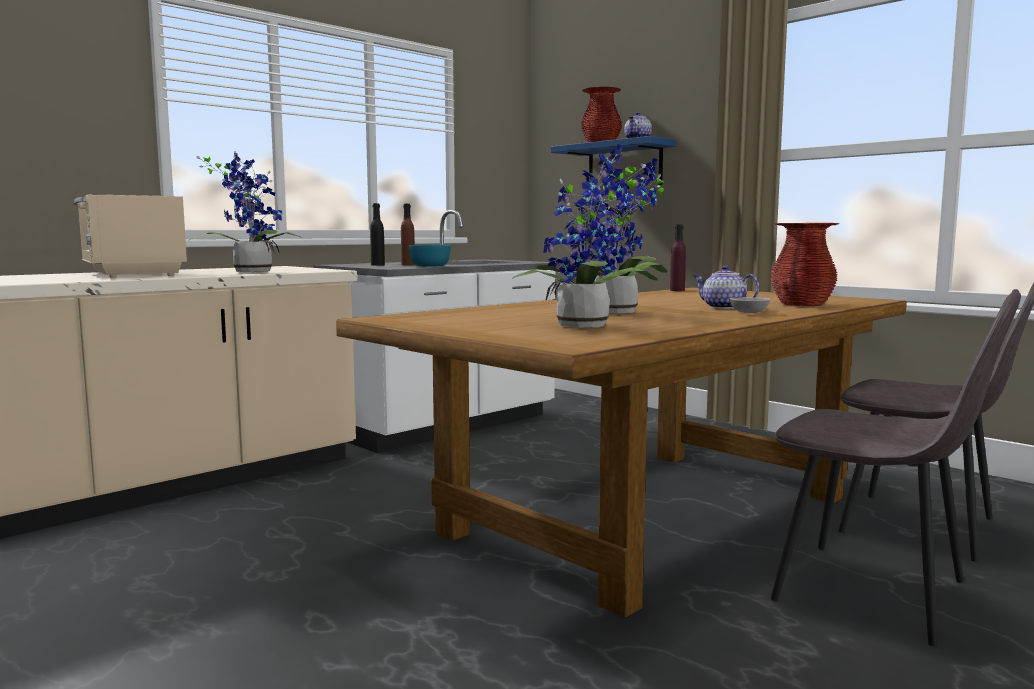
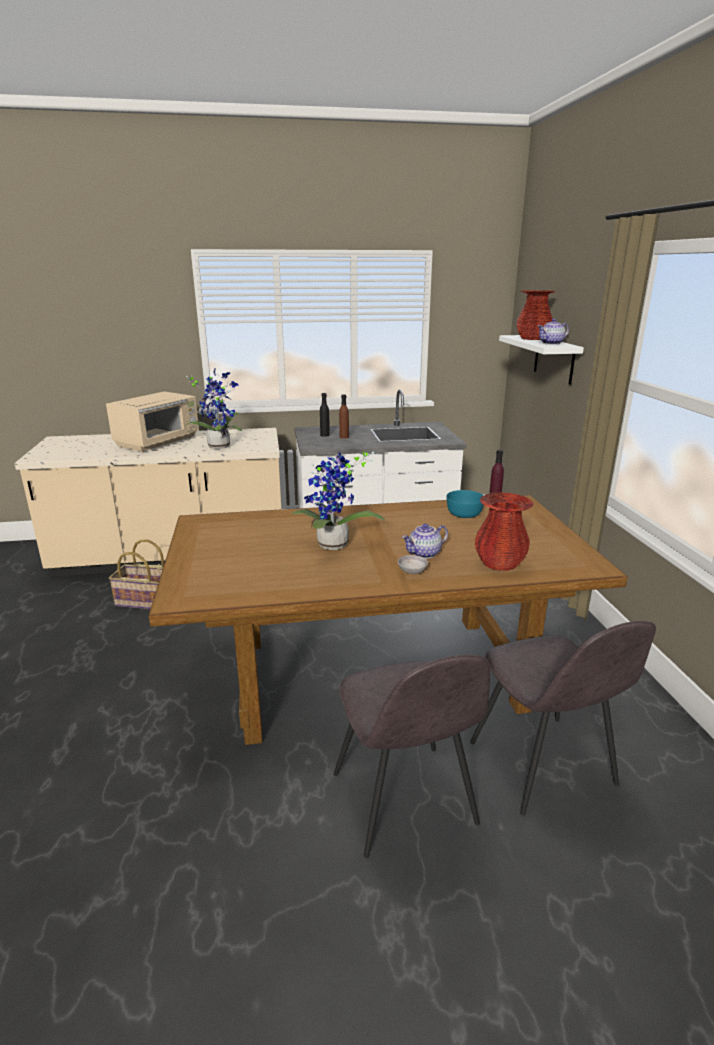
camera: 35 degrees right, 15 degrees up
(132, 274) = (159, 442): beige microwave -> beige microwave turned 150 degrees counterclockwise
(185, 540) = (145, 601): none -> basket
(429, 266) = (347, 444): turquoise bowl -> turquoise bowl (463, 514)
(586, 327) = (254, 569): potted plant -> none
(624, 165) = (554, 359): blue shelf -> white shelf
(723, 307) = (424, 554): teapot -> teapot turned 105 degrees counterclockwise

